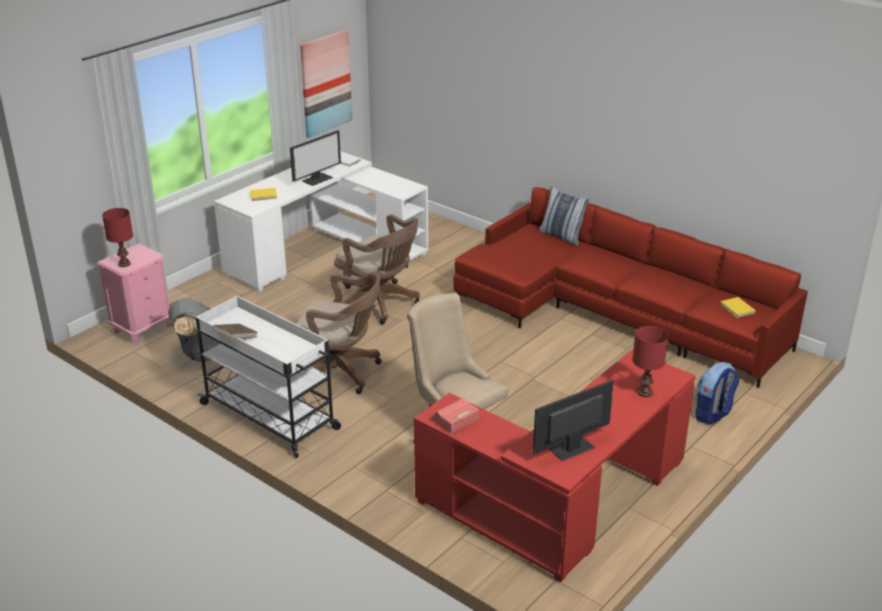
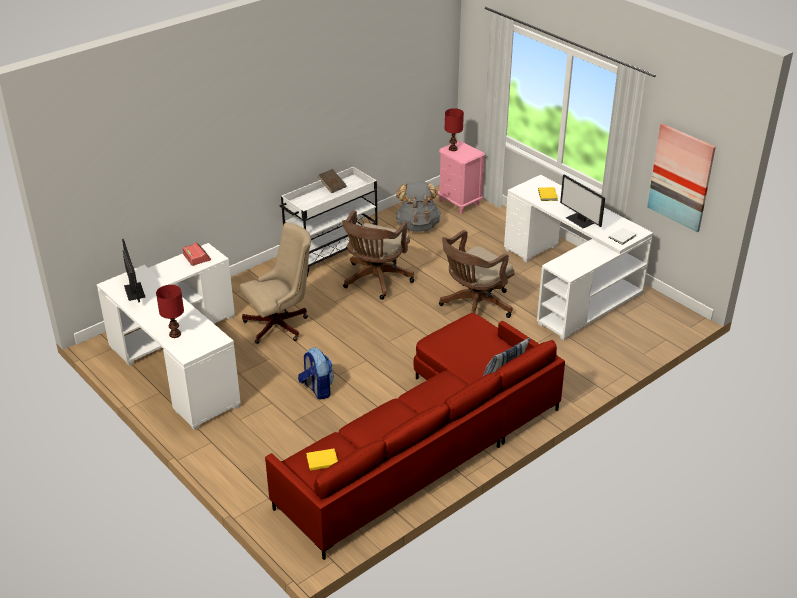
camera: 100 degrees right, 5 degrees up
(562, 505) = (179, 361): red desk -> white desk
(713, 415) = (245, 466): backpack -> backpack (317, 389)

